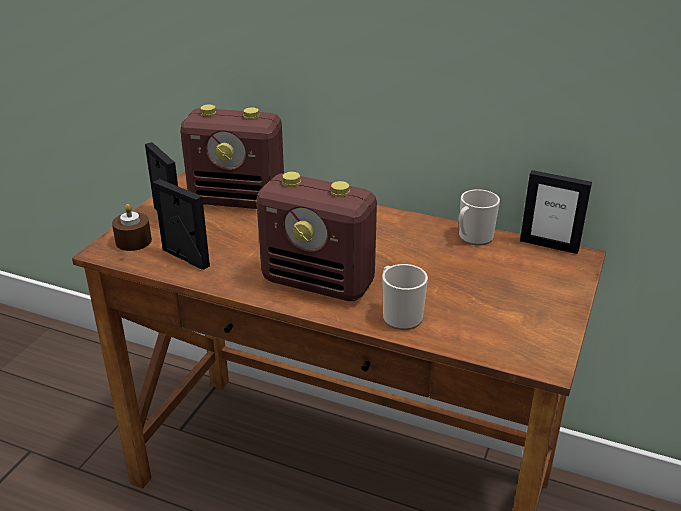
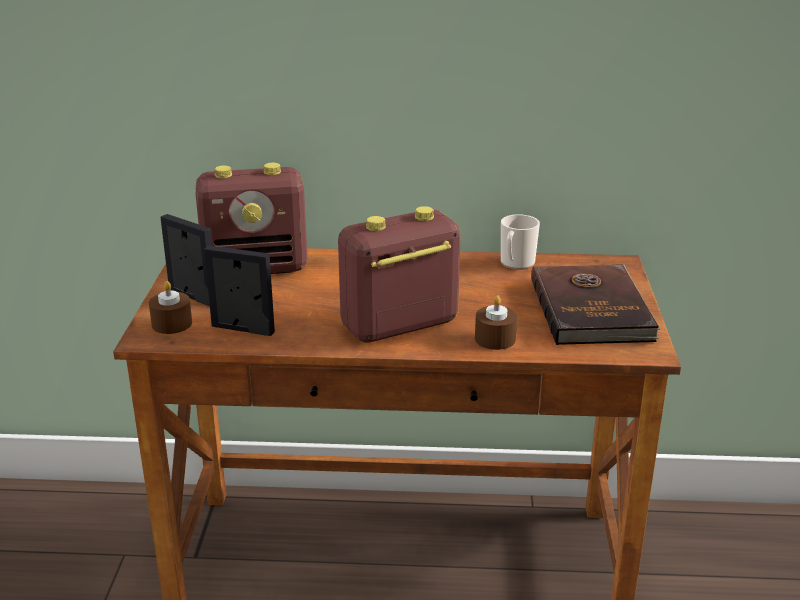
camera: 20 degrees left, 5 degrees down
(319, 283) = (398, 326): radio -> radio turned 150 degrees clockwise
(399, 315) = (495, 339): mug -> brown candle
(517, 302) = (592, 309): none -> brown book
(549, 245) = (587, 258): picture frame -> none

